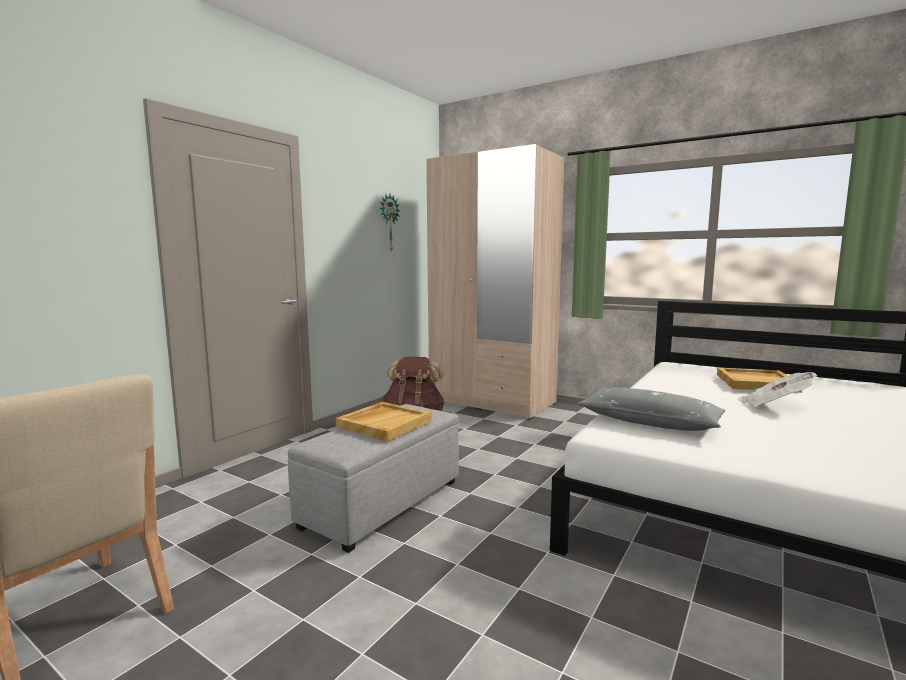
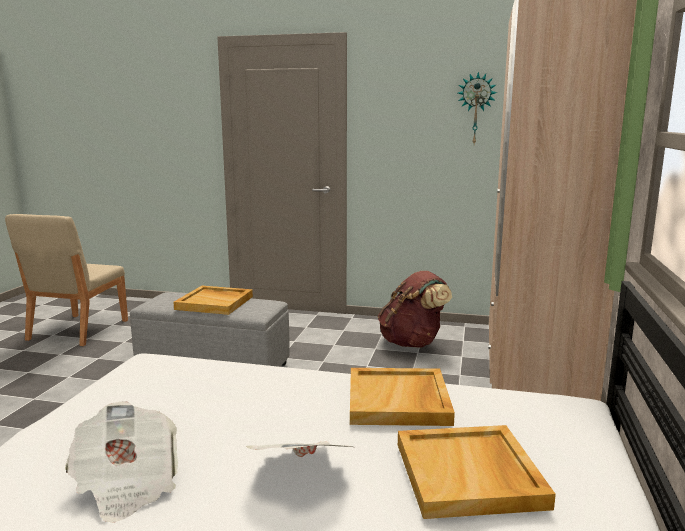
camera: 70 degrees right, 5 degrees up
(649, 422) = (194, 382): grey pillow -> none
(675, 383) = (399, 401): none -> beige tray
(819, 441) = (127, 485): none -> newspaper

